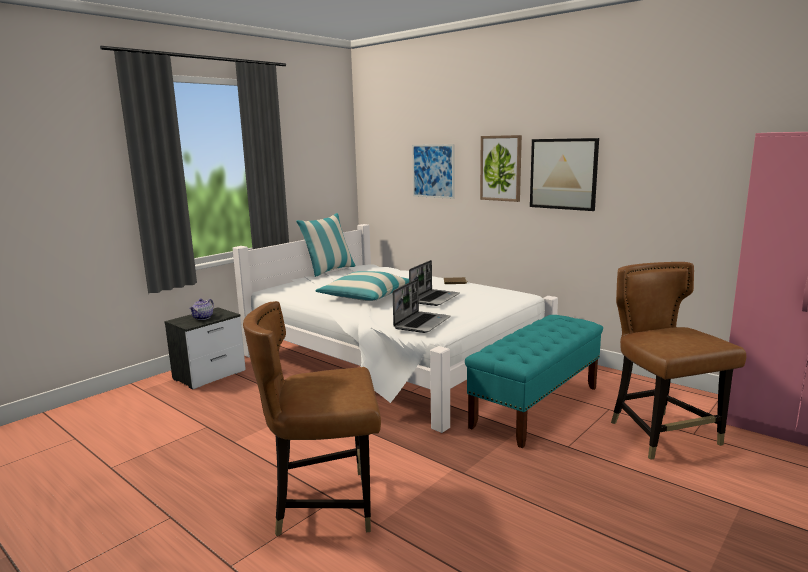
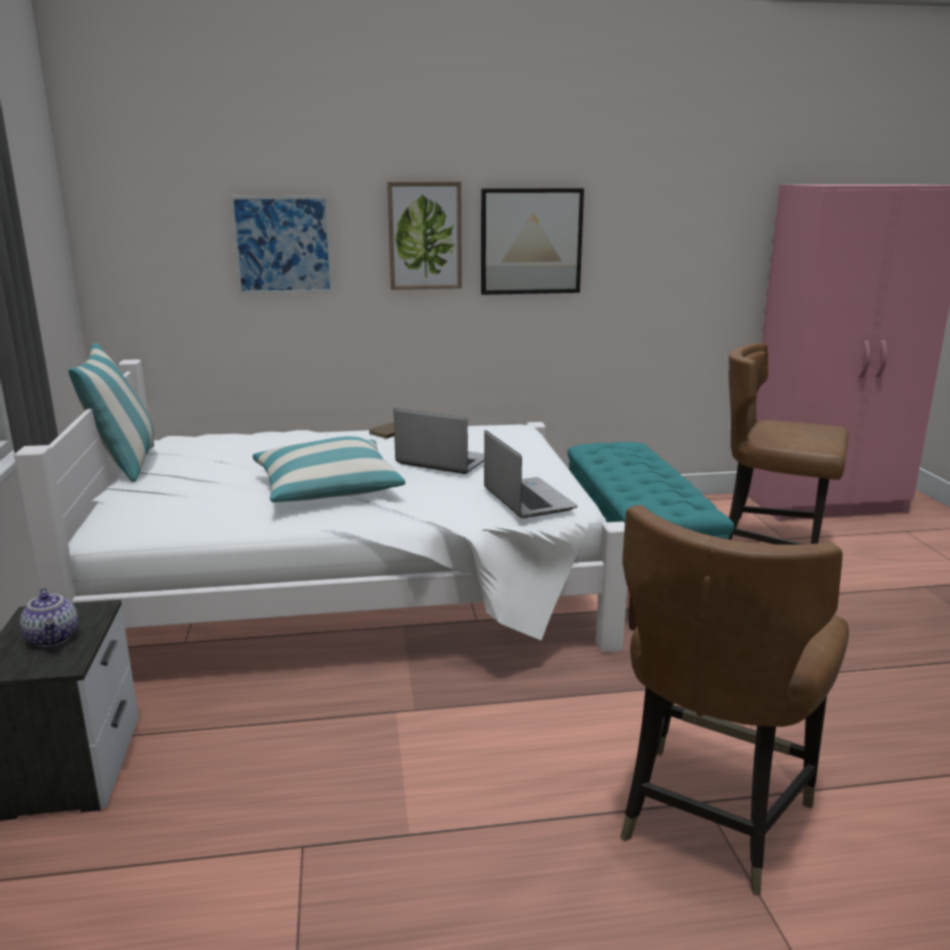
camera: 50 degrees left, 5 degrees up
(434, 298) = (441, 461): laptop -> laptop turned 45 degrees counterclockwise

